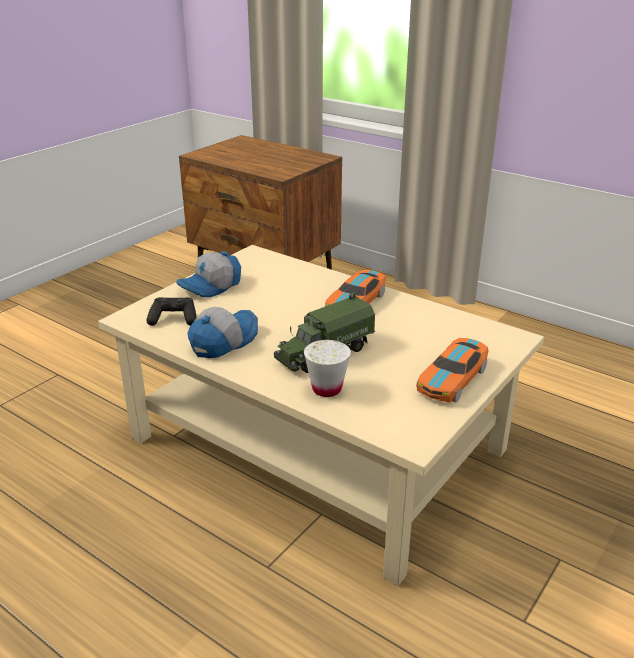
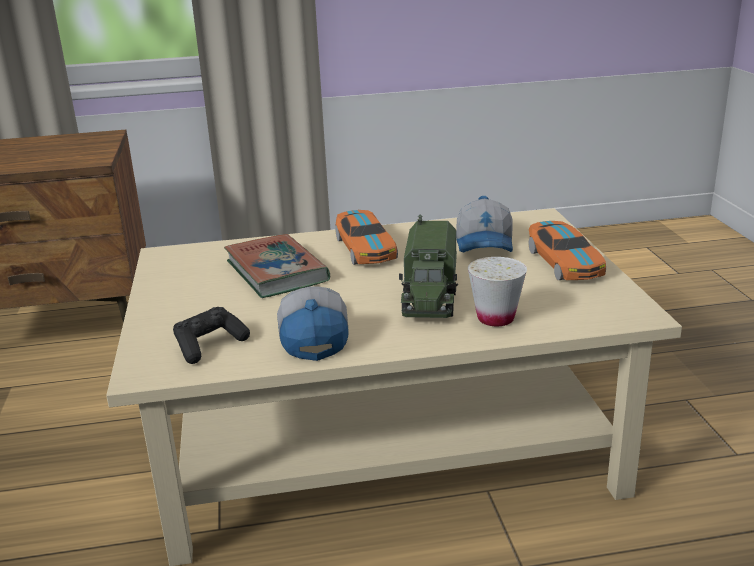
camera: 45 degrees left, 5 degrees down
(211, 286) = (183, 300): cap -> cap (486, 244)
(281, 293) = (276, 272): none -> book

